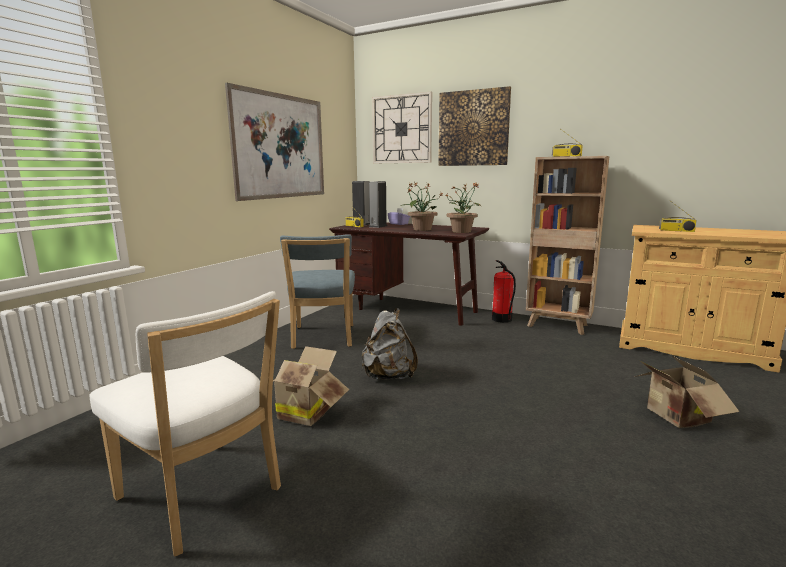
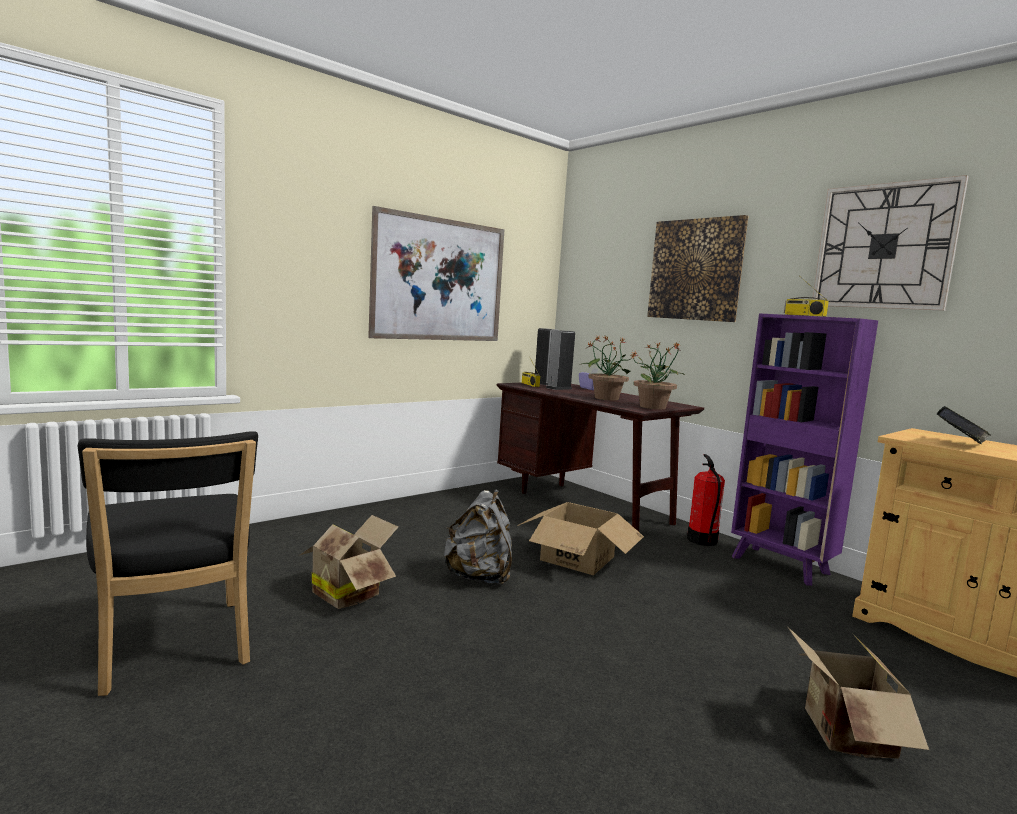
camera: 20 degrees right, 5 degrees down
(204, 497) = (174, 650): white chair -> black chair
(323, 338) = (446, 517): blue chair -> none
(401, 129) = (610, 267): wall clock -> wall clock (884, 246)
(440, 348) = (578, 558): none -> cardboard box
(558, 326) = (781, 566): brown bookcase -> purple bookcase
(676, 230) = (960, 444): radio -> book

